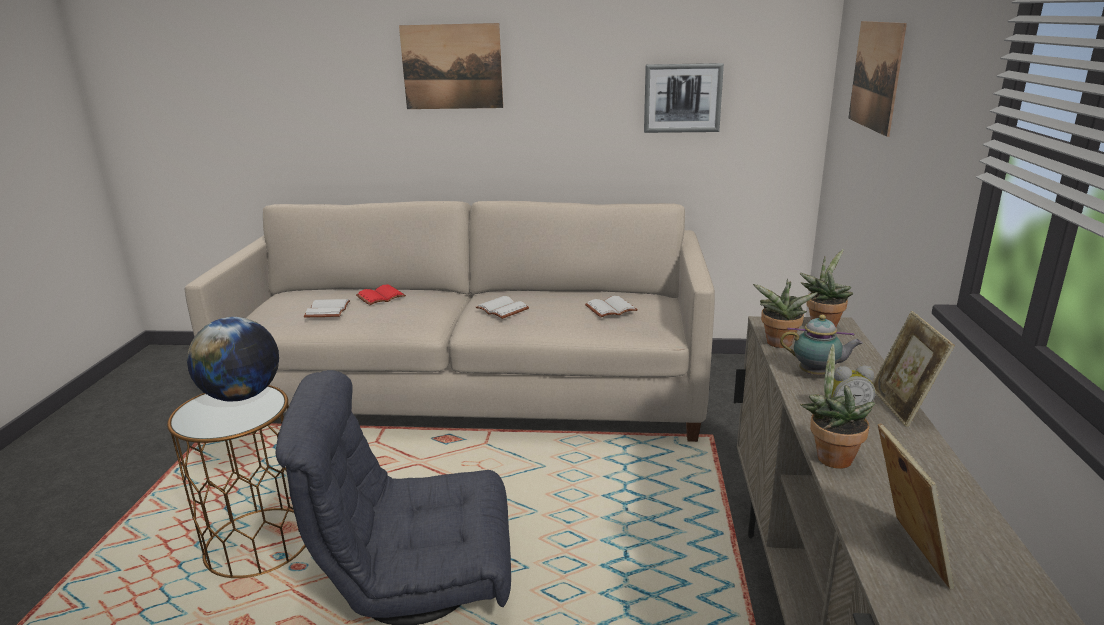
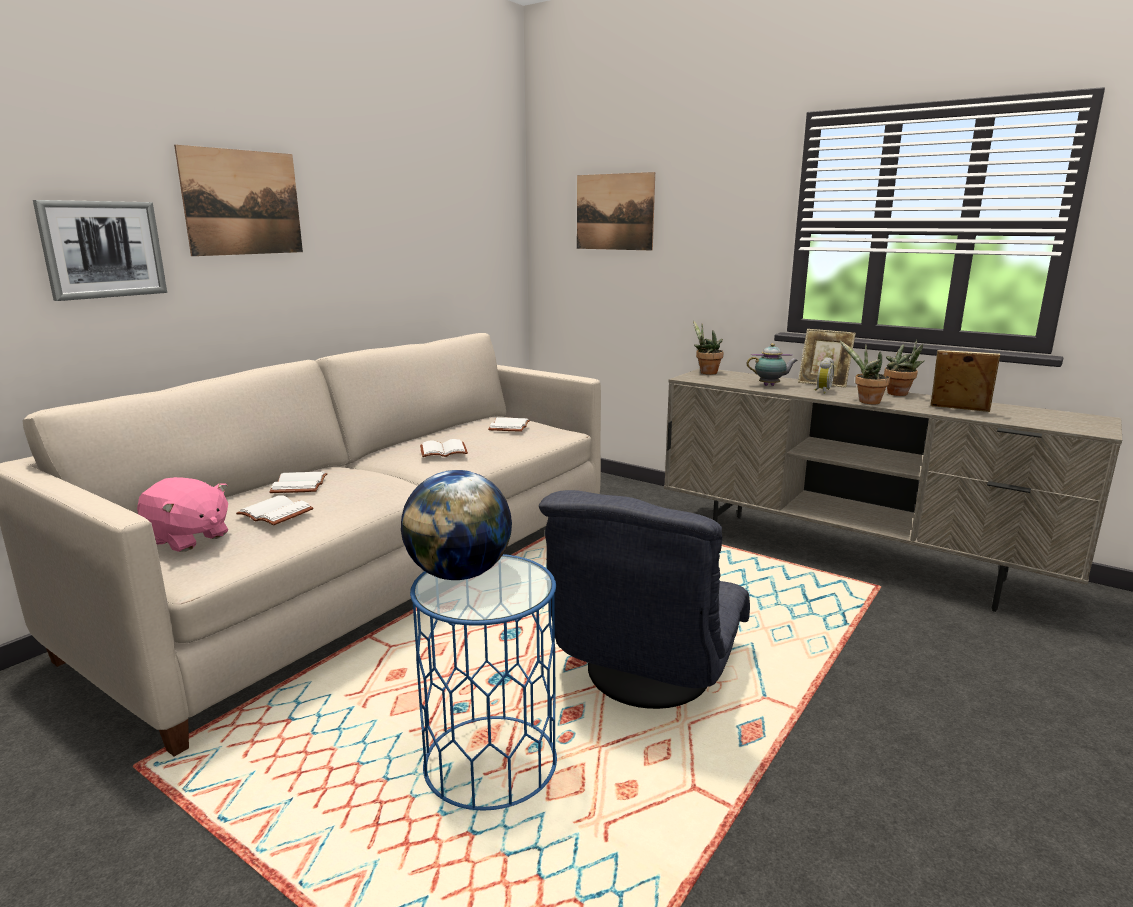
camera: 60 degrees left, 5 degrees down
(259, 542) = (490, 761): brown side table -> blue side table
(285, 307) = (188, 538): none -> pink plush toy
(380, 297) = (301, 485): red book -> white book
(682, 98) = (445, 240): picture -> picture (103, 249)
(778, 344) = (721, 382): potted plant -> potted plant (900, 394)
(817, 374) = (770, 385): teapot -> teapot turned 45 degrees clockwise

